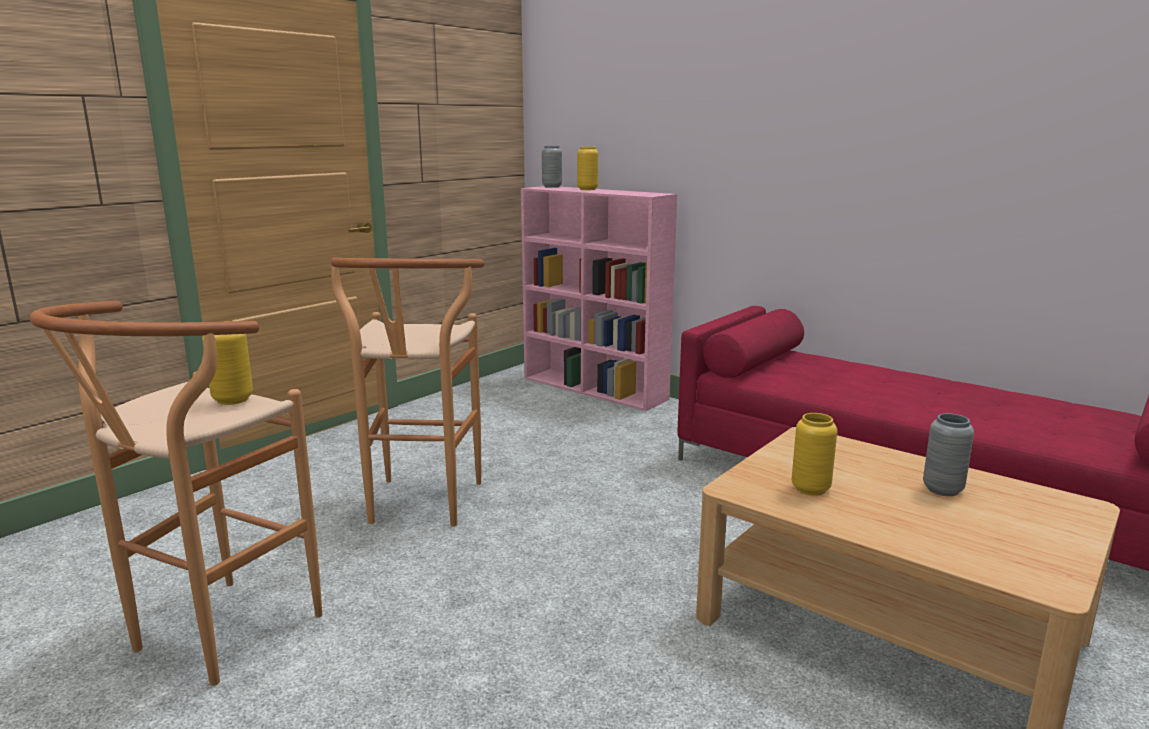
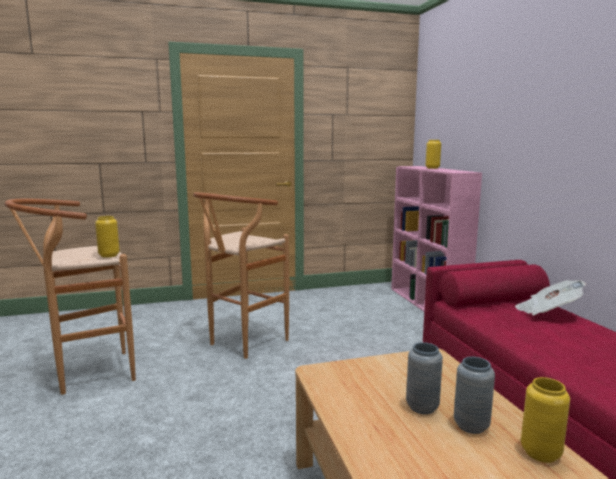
camera: 35 degrees right, 5 degrees down
(552, 187) = (417, 166): grey vase -> grey vase (422, 407)
(810, 489) = (366, 389): yellow vase -> yellow vase (540, 453)
(826, 363) = (547, 312): none -> newspaper

